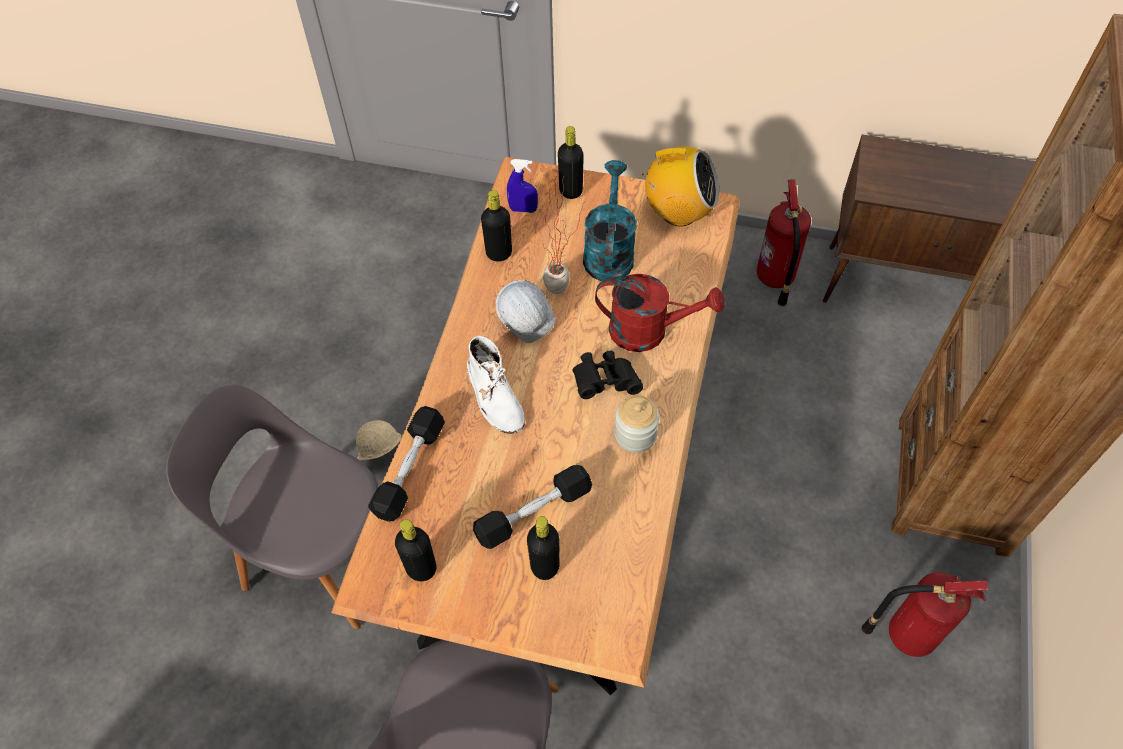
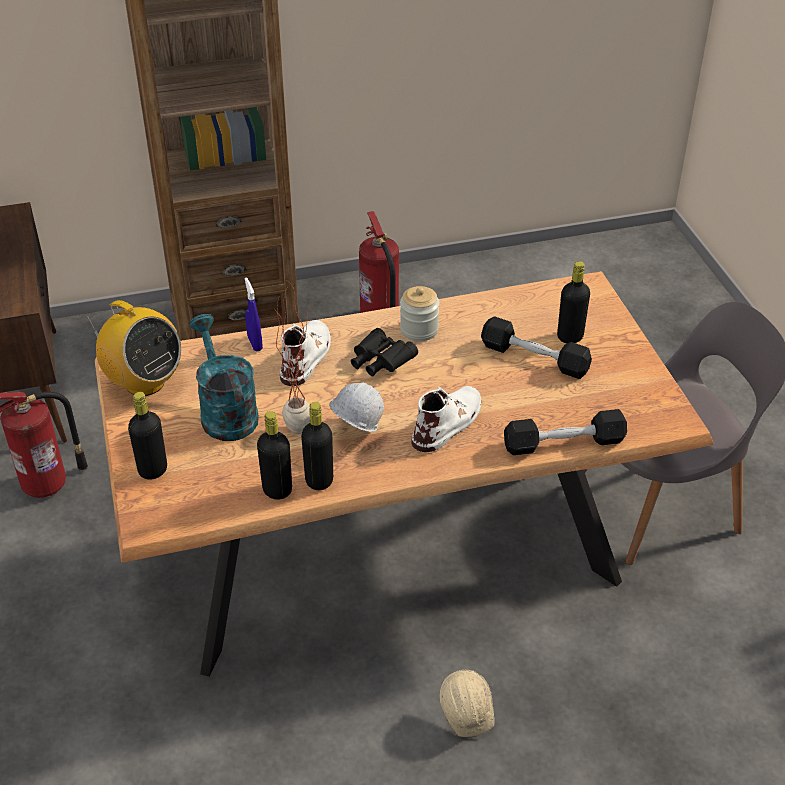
camera: 120 degrees left, 15 degrees down
(320, 551) = (602, 710): grey chair -> none
(421, 568) = (635, 398): black bottle -> black bottle (319, 480)
(523, 209) = (202, 496): blue spray bottle -> blue spray bottle (255, 343)
(608, 251) = (225, 412): turquoise watering can -> turquoise watering can turned 90 degrees clockwise
(649, 331) = (306, 356): red watering can -> white boot
(678, 213) = (144, 382): radio -> radio turned 150 degrees clockwise

